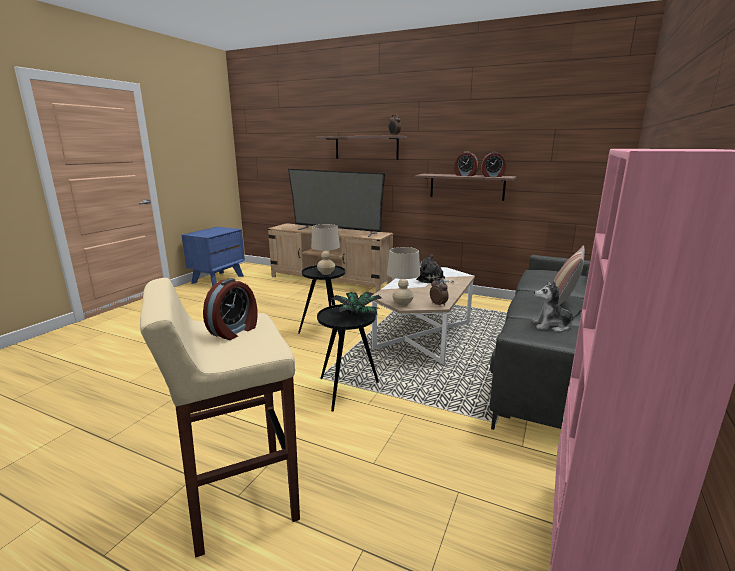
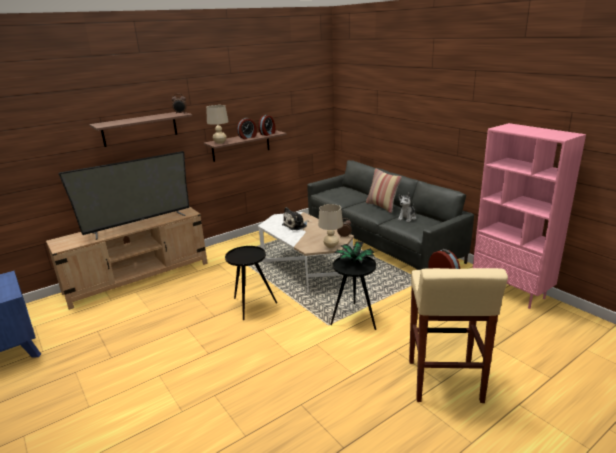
camera: 60 degrees left, 5 degrees up
(326, 273) = (249, 255): beige table lamp -> beige table lamp (220, 142)

